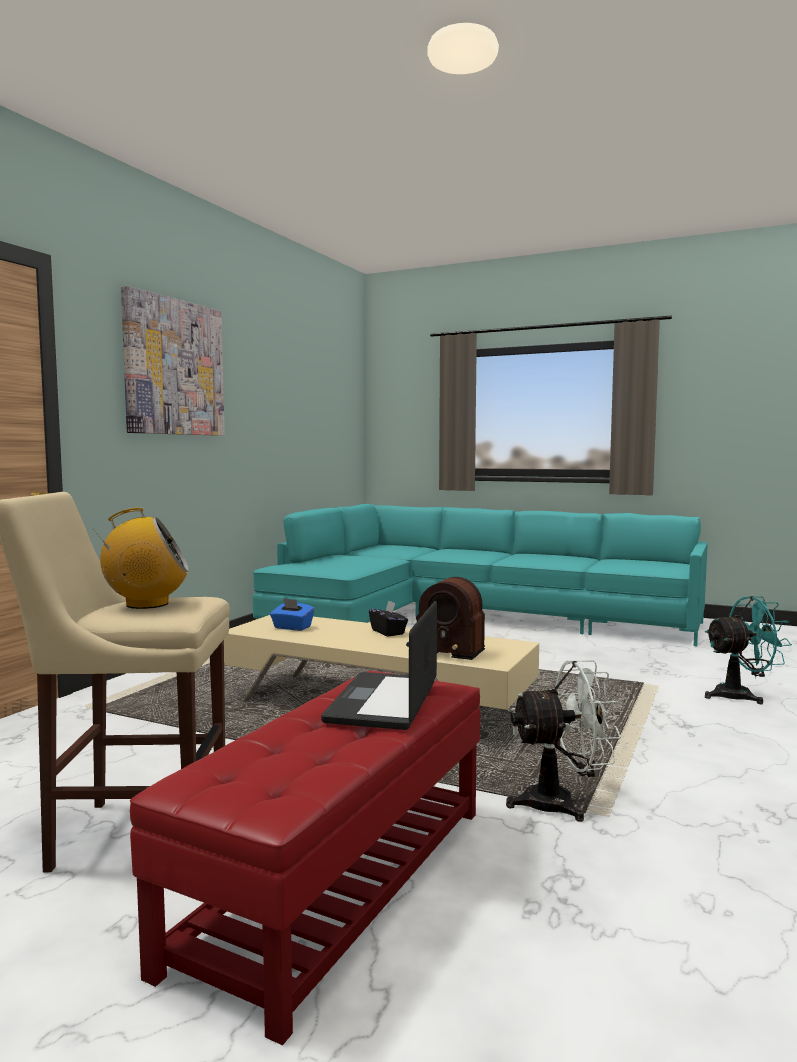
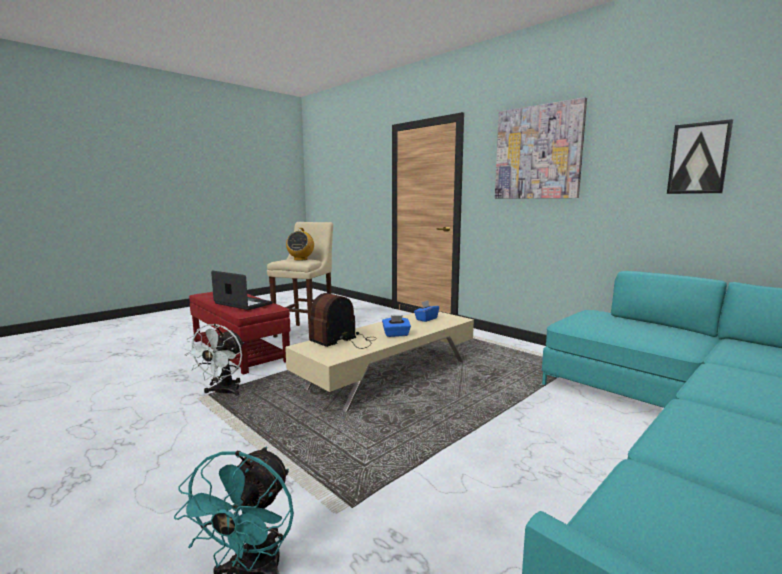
camera: 110 degrees right, 5 degrees up
(288, 402) = (698, 158): none -> picture
(388, 632) = (396, 334): black tissue box -> blue tissue box

